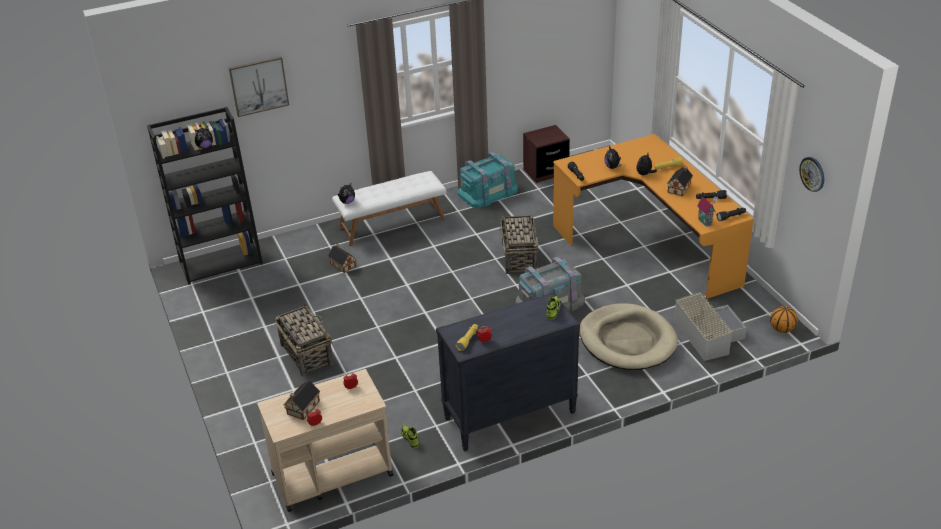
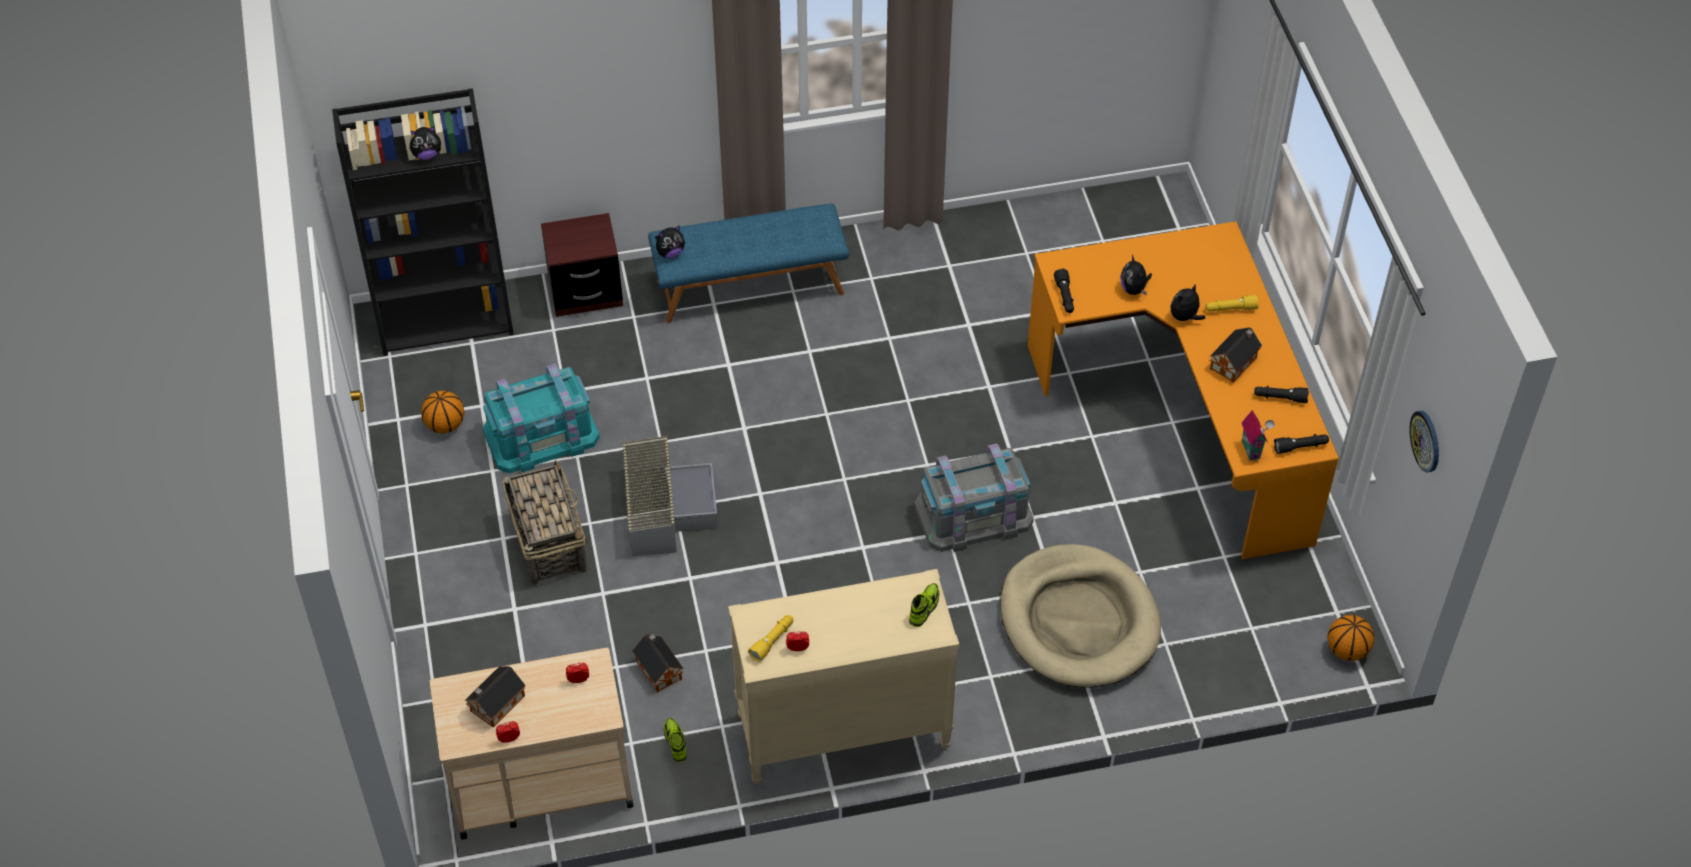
camera: 10 degrees right, 15 degrees up
(231, 309) = (445, 424): none -> basketball
(259, 86) = (531, 58): picture -> none
(342, 264) = (646, 362): toy house -> toy house (658, 668)
(392, 223) = (750, 286): white bench -> blue bench
(487, 192) = (935, 244): turquoise storage box -> turquoise storage box (541, 434)
(509, 416) = (842, 732): black dresser -> beige dresser
(519, 258) = (948, 407): basket -> none
(545, 172) = (1051, 216): brown nightstand -> brown nightstand (585, 292)
(708, 334) = (1217, 634): grey storage box -> grey storage box (664, 507)

